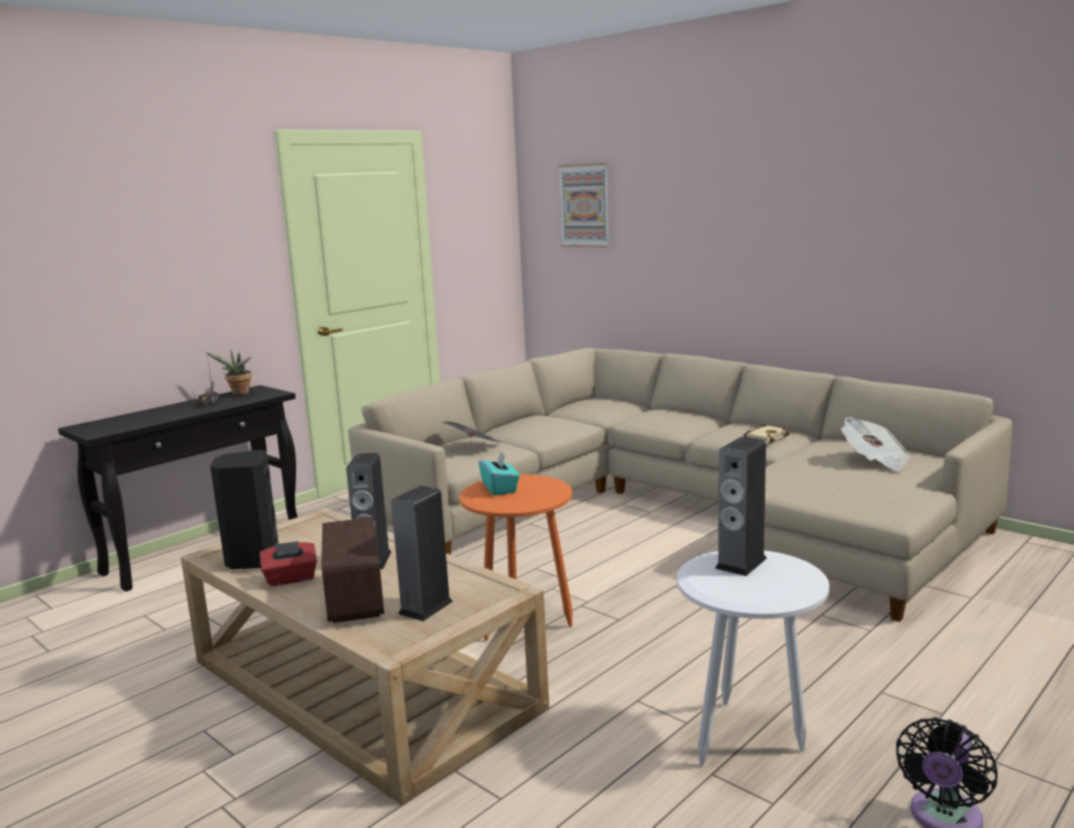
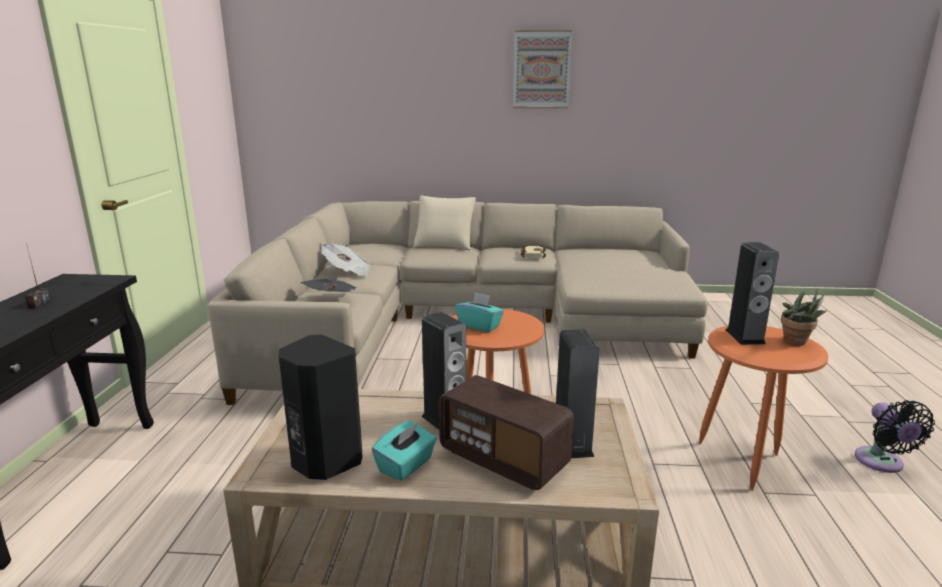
camera: 40 degrees left, 5 degrees up
(239, 394) = (57, 287): potted plant -> potted plant (797, 343)
(291, 579) = (406, 465): red tissue box -> turquoise tissue box
(585, 205) = (311, 77): picture -> picture (541, 69)
(686, 411) = (445, 244): none -> beige pillow
(749, 740) = (745, 461): white side table -> orange side table
(875, 461) = (623, 258): newspaper -> newspaper (347, 272)

